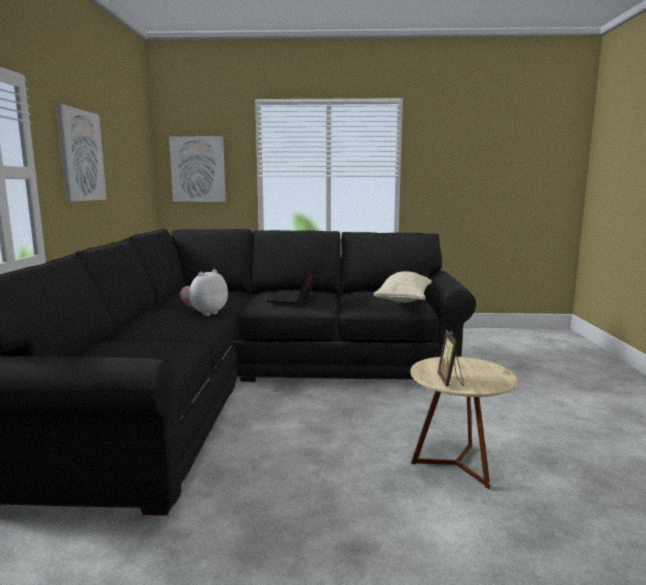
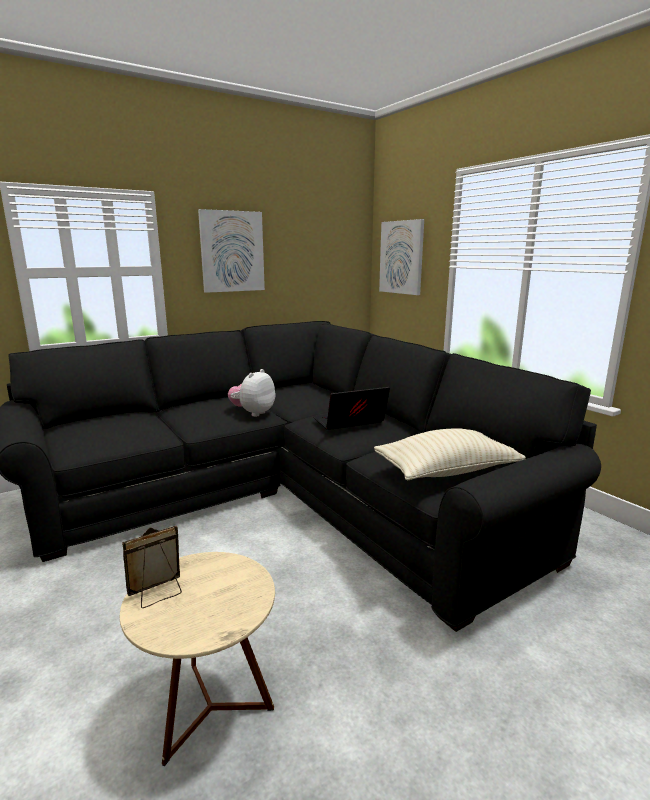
camera: 55 degrees right, 5 degrees up
(205, 313) = (253, 413): plush toy -> plush toy turned 60 degrees counterclockwise

